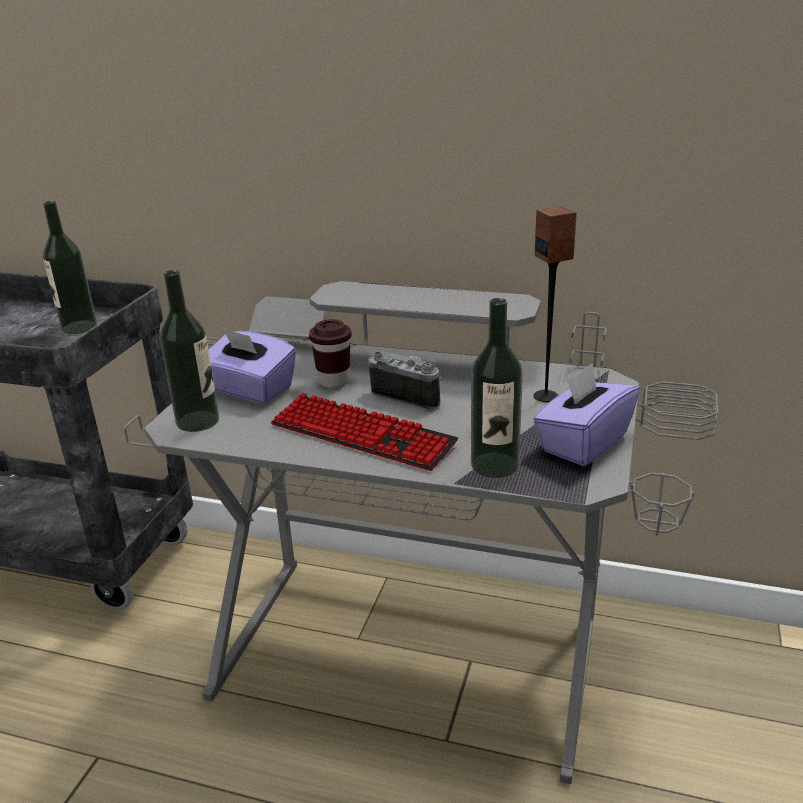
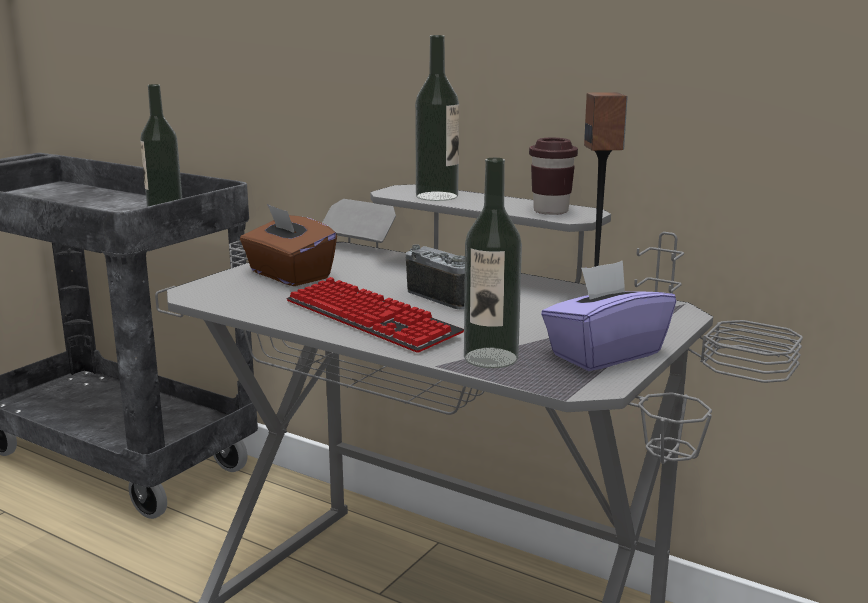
camera: 15 degrees right, 10 degrees down
(197, 421) = (220, 290): bottle -> bottle (437, 196)
(250, 390) = (288, 275): purple tissue box -> brown tissue box
(334, 382) = (376, 279): brown cup -> brown cup (550, 211)

